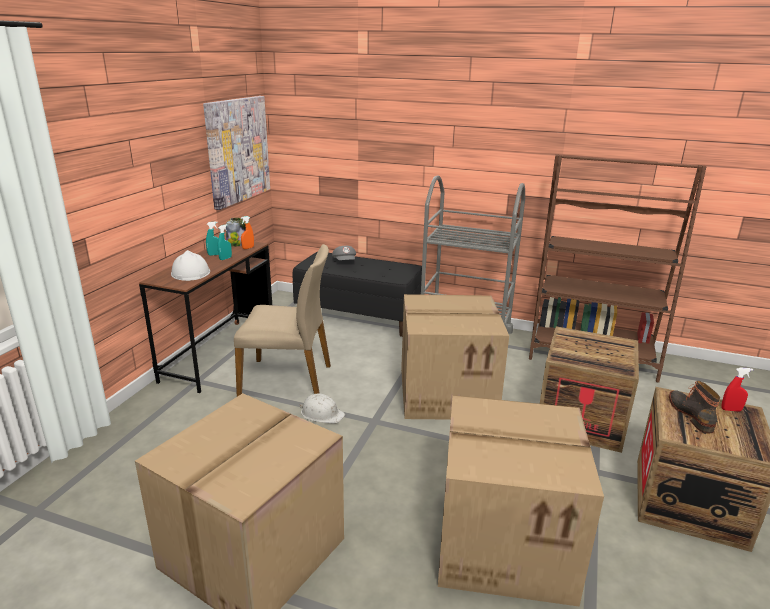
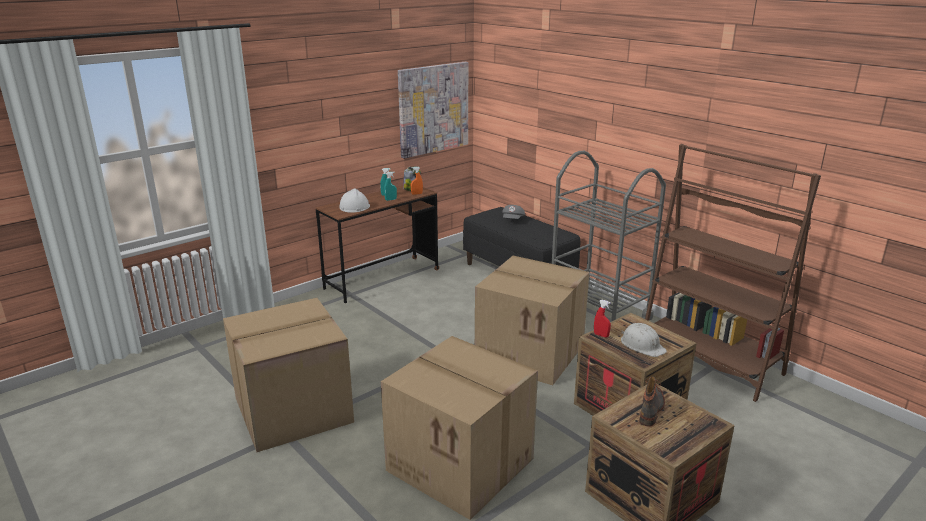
camera: 30 degrees right, 0 degrees up
(287, 379) = (414, 309): beige chair -> none
(322, 414) = (415, 340): white hard hat -> white hard hat (642, 345)
(731, 410) = (697, 417): red spray bottle -> red spray bottle (601, 335)

